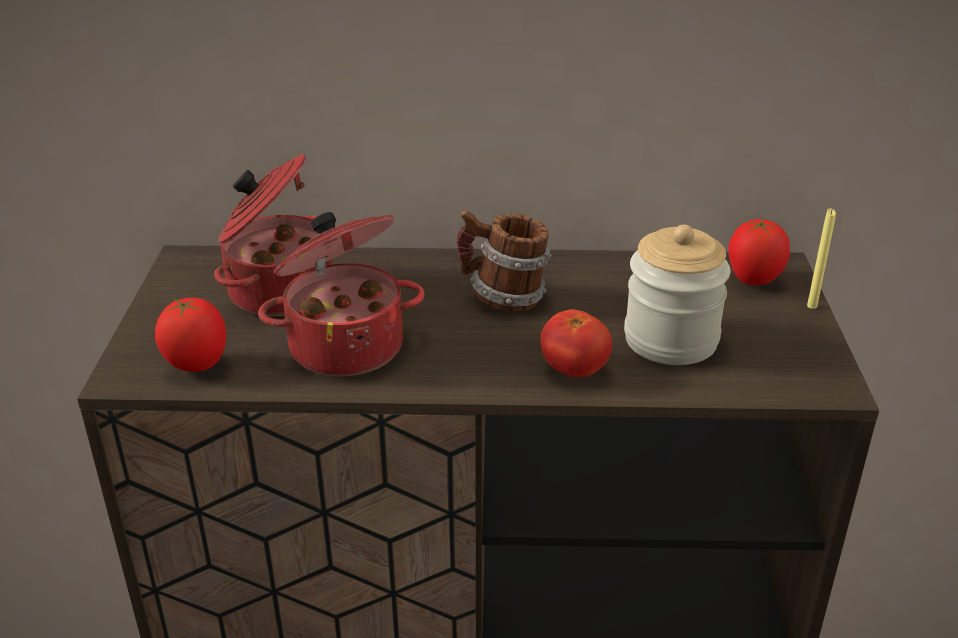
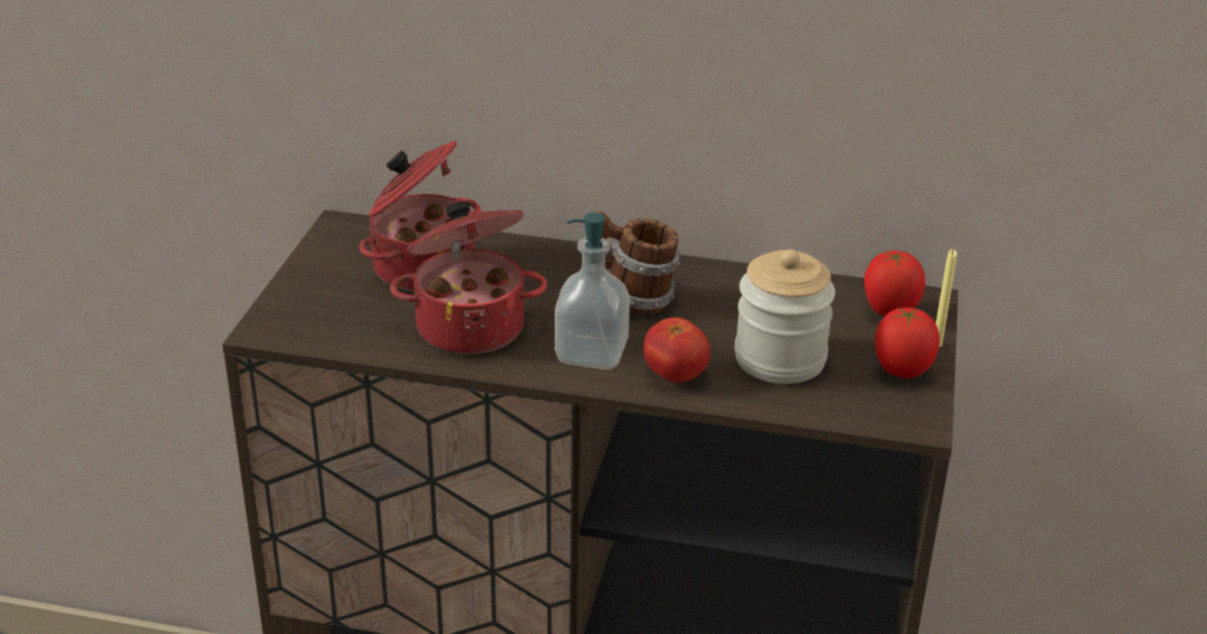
camera: 10 degrees right, 0 degrees up
(197, 366) = (331, 328): tomato -> tomato (901, 372)
(480, 358) = (591, 353): none -> soap dispenser

